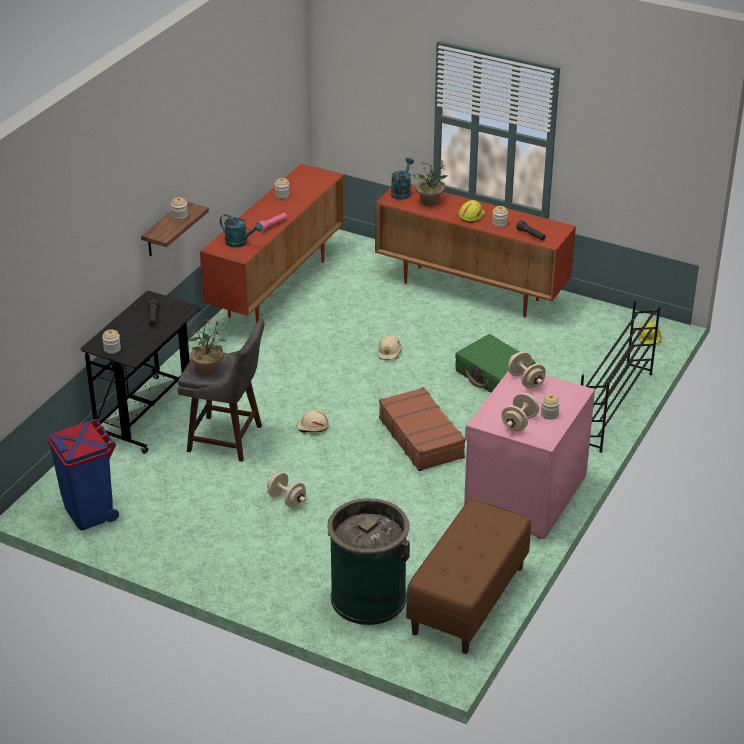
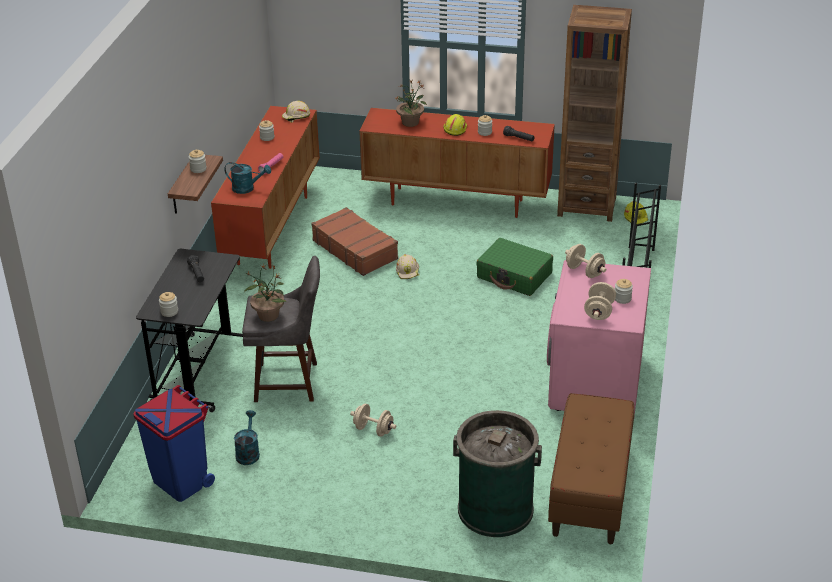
camera: 15 degrees left, 0 degrees up
(312, 428) = (367, 355): beige hard hat -> beige hard hat (296, 117)
(401, 192) = (380, 117): turquoise watering can -> turquoise watering can (248, 452)
(421, 437) = (474, 346): brown suitcase -> brown suitcase (355, 249)
(603, 318) = (587, 206): none -> brown bookcase

